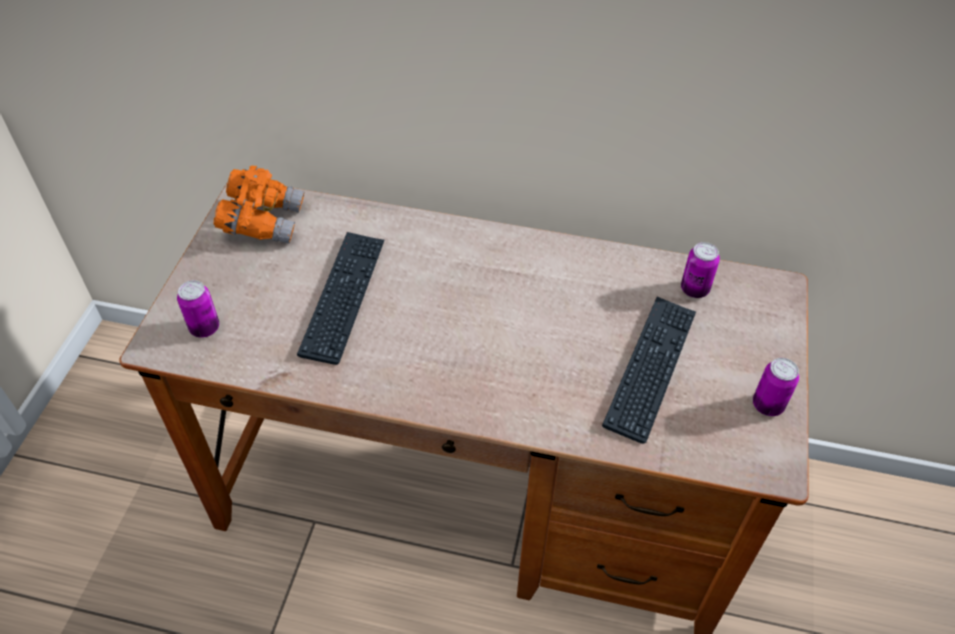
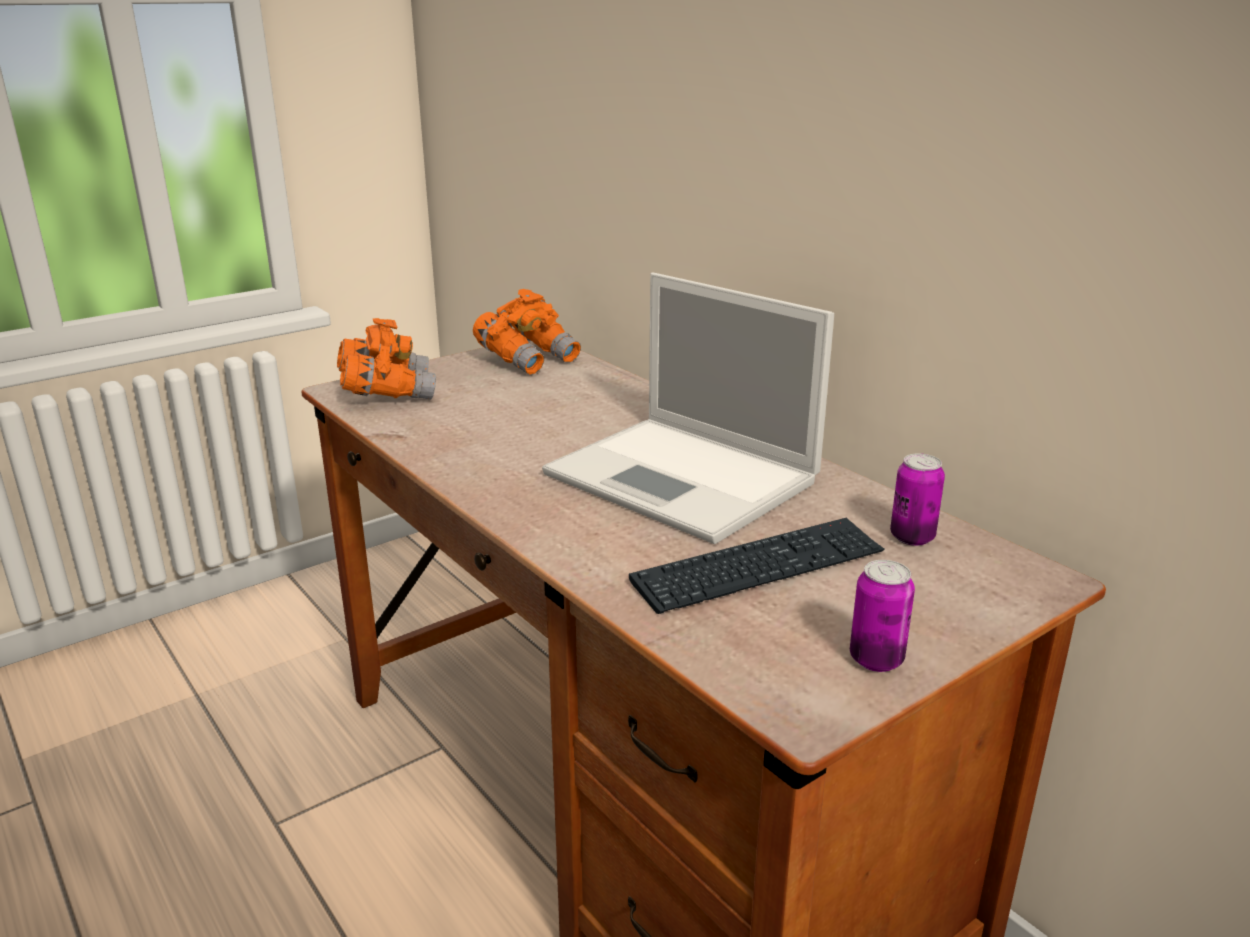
camera: 40 degrees right, 25 degrees down
(204, 328) = (387, 393): can -> orange binoculars
(343, 297) = (522, 415): keyboard -> none
(527, 307) = (685, 479): none -> laptop

